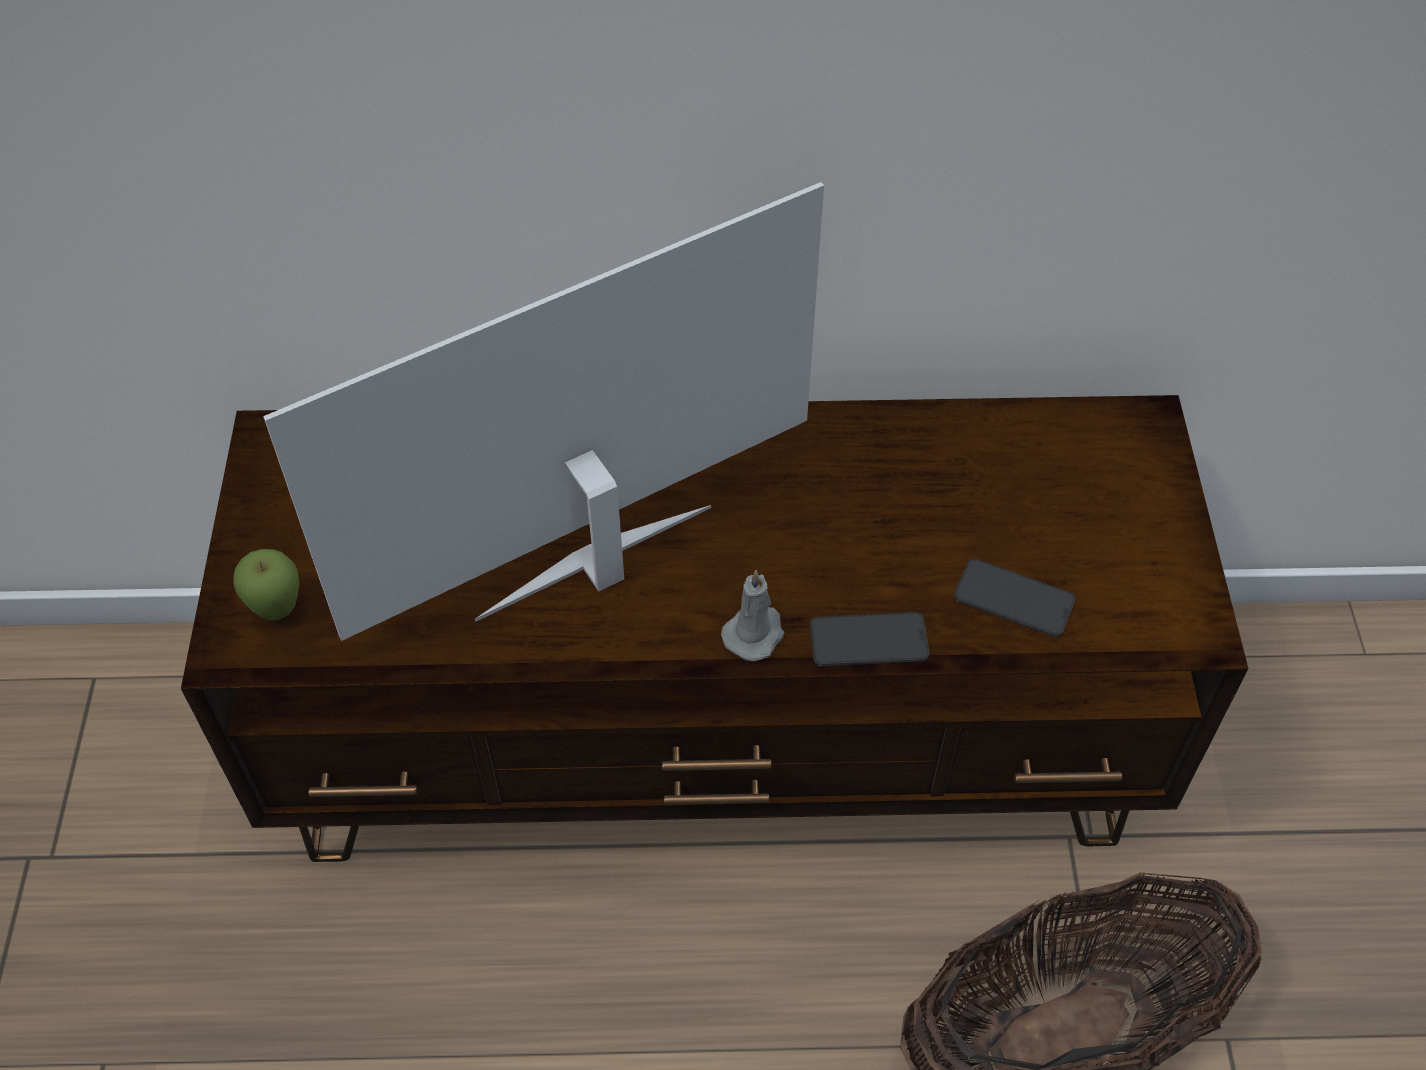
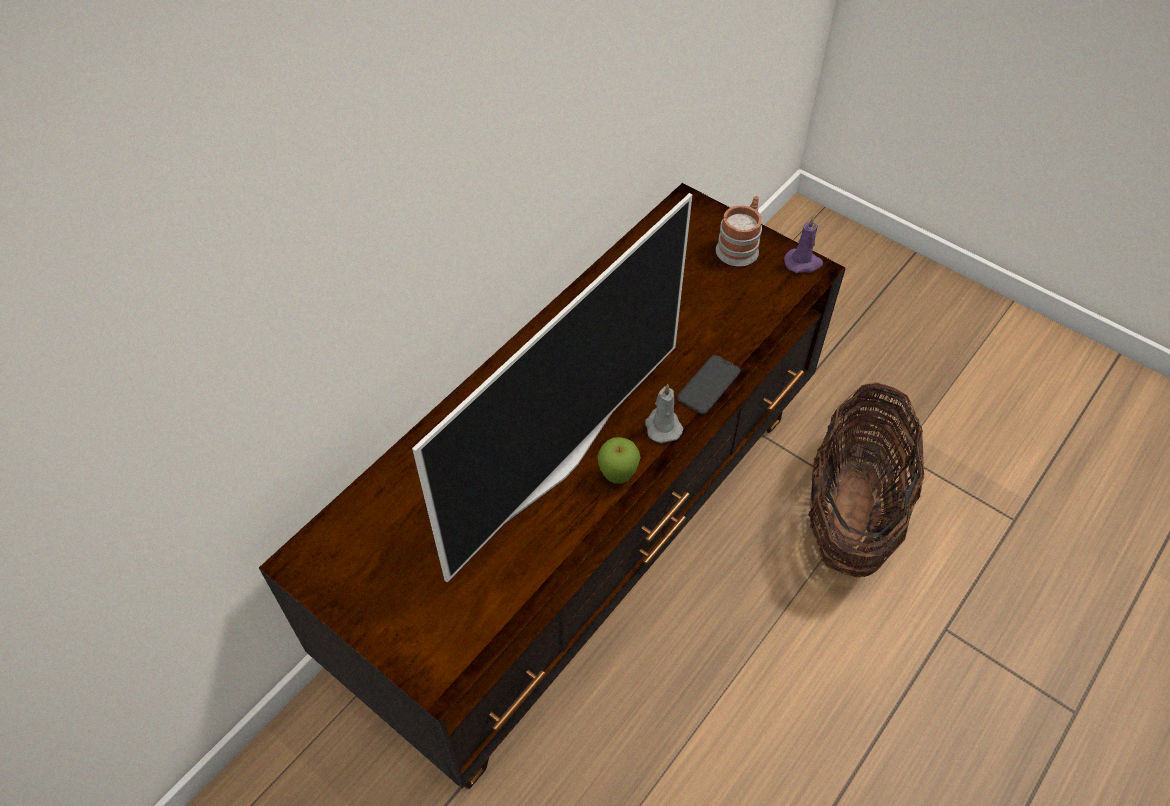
camera: 50 degrees left, 0 degrees up
(278, 611) = (434, 634): apple -> apple (617, 477)
(598, 567) = (557, 463): television -> television turned 150 degrees counterclockwise
(1014, 598) = (736, 316): phone -> none
(1140, 526) = (740, 246): none -> mug
(1196, 614) = (803, 263): none -> purple candle

